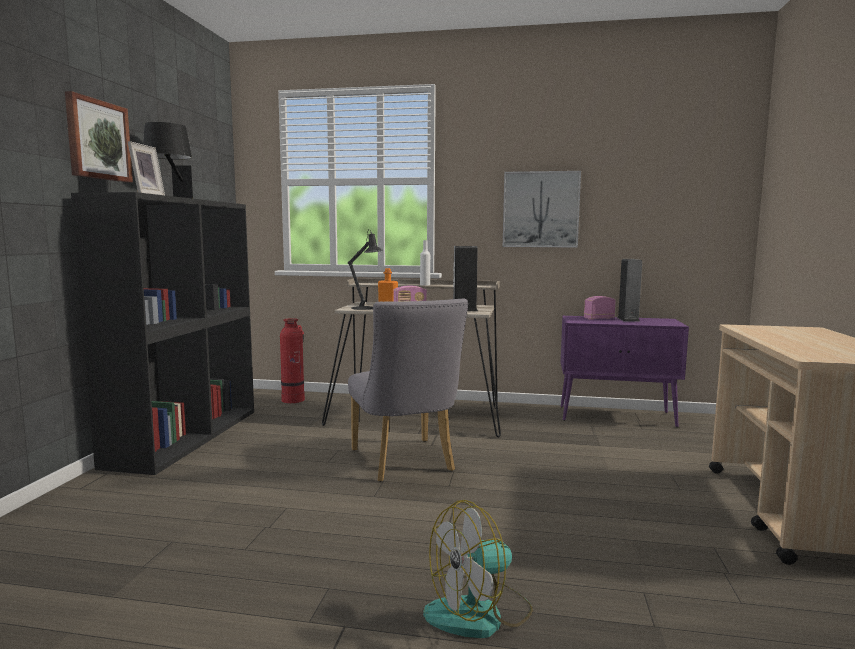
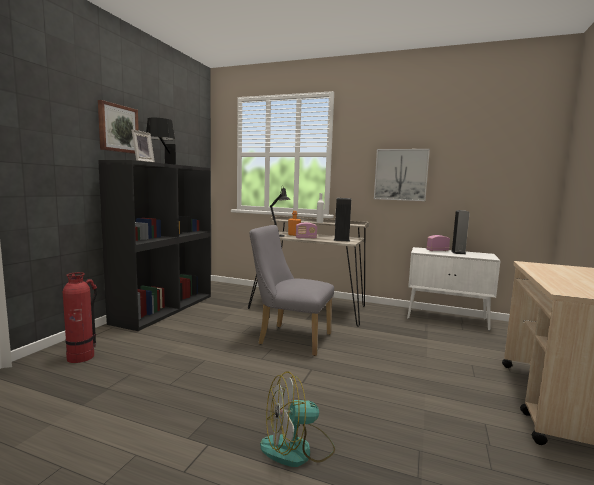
camera: 10 degrees right, 0 degrees up
(293, 400) = (237, 290): fire extinguisher -> fire extinguisher (81, 357)
(405, 463) = (289, 338): grey chair -> grey chair turned 120 degrees clockwise
(617, 416) = (447, 319): purple cabinet -> white cabinet

